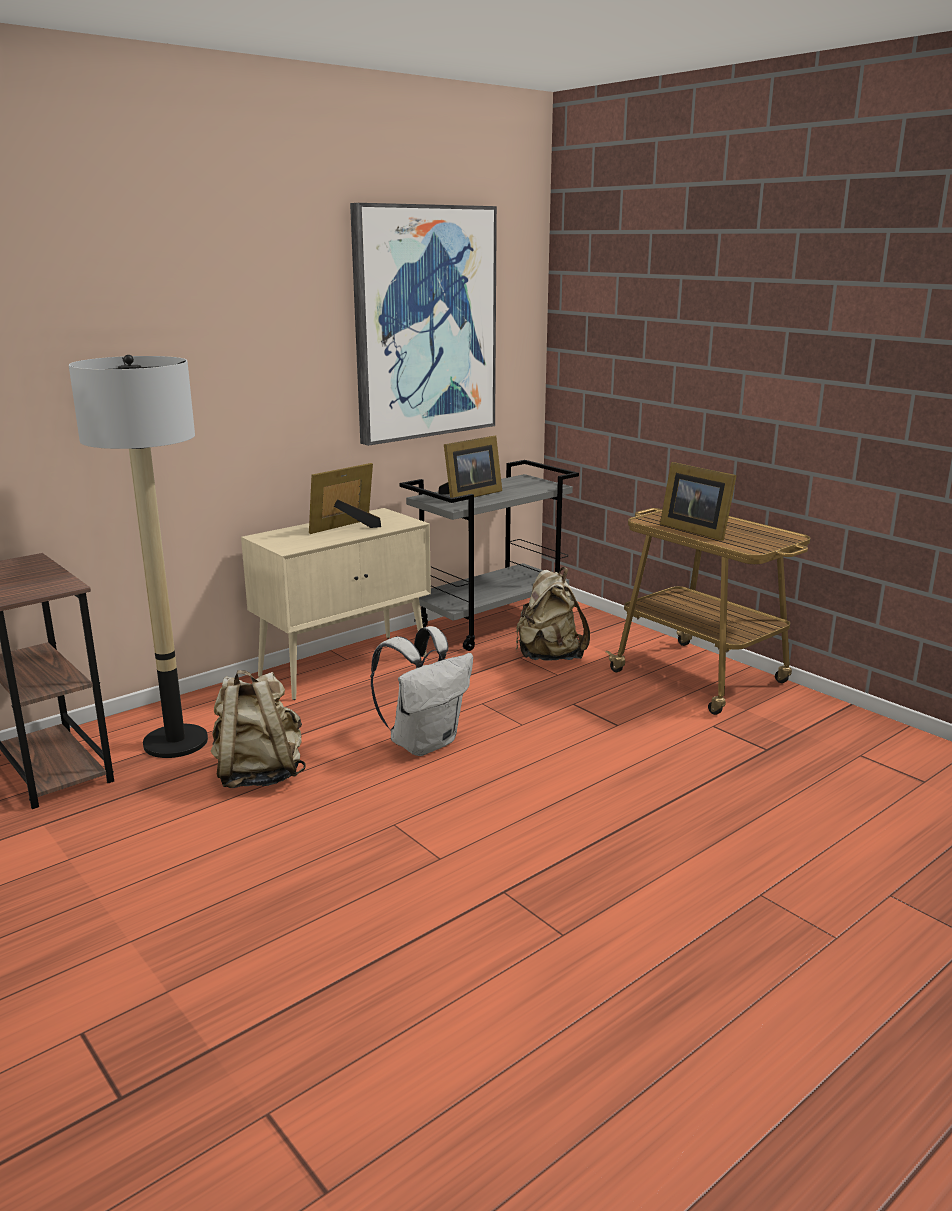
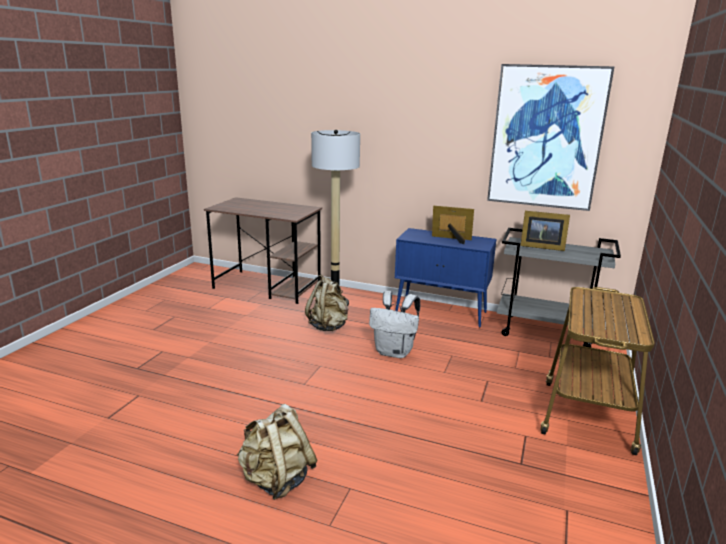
camera: 60 degrees right, 0 degrees up
(345, 666) = (441, 312): beige cabinet -> blue cabinet
(549, 657) = (533, 359): beige backpack -> beige backpack (276, 480)
(694, 530) = (592, 307): picture frame -> none

